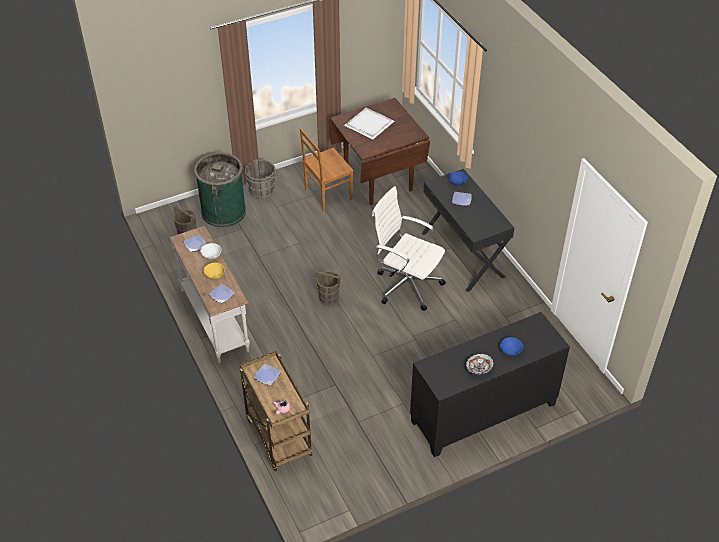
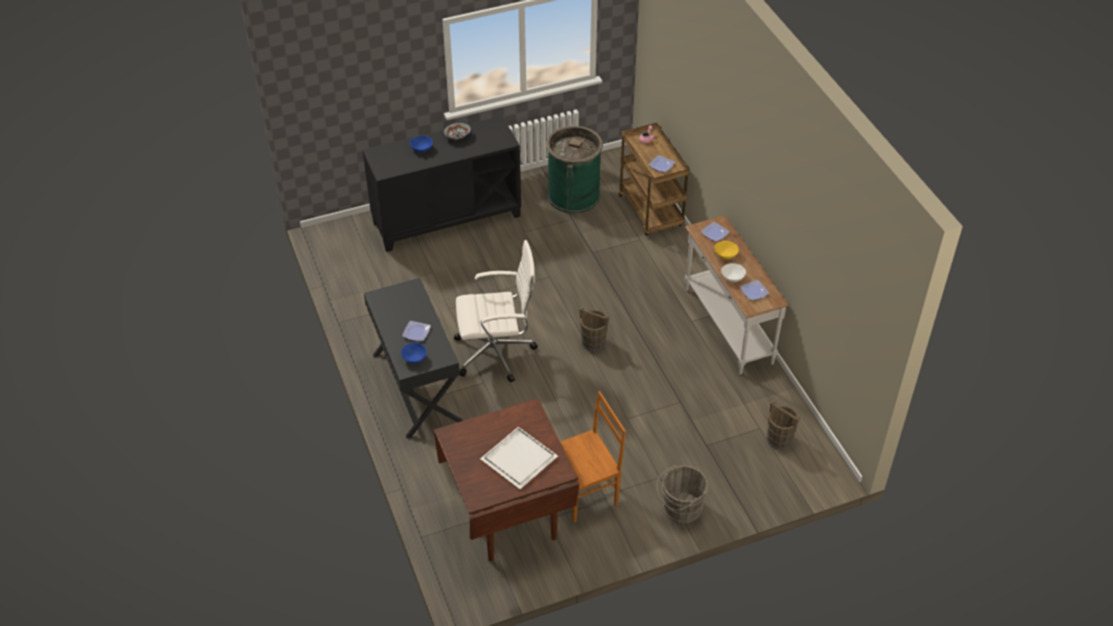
camera: 175 degrees left, 0 degrees up
(223, 211) = (734, 475): green trash can -> green trash can (573, 195)
(406, 285) = (497, 352): white office chair -> white office chair turned 45 degrees counterclockwise

